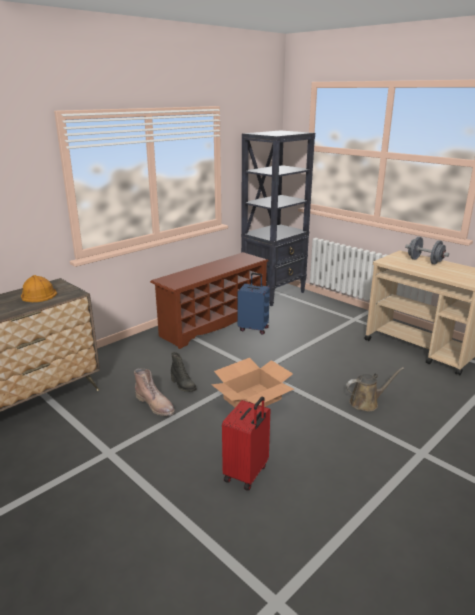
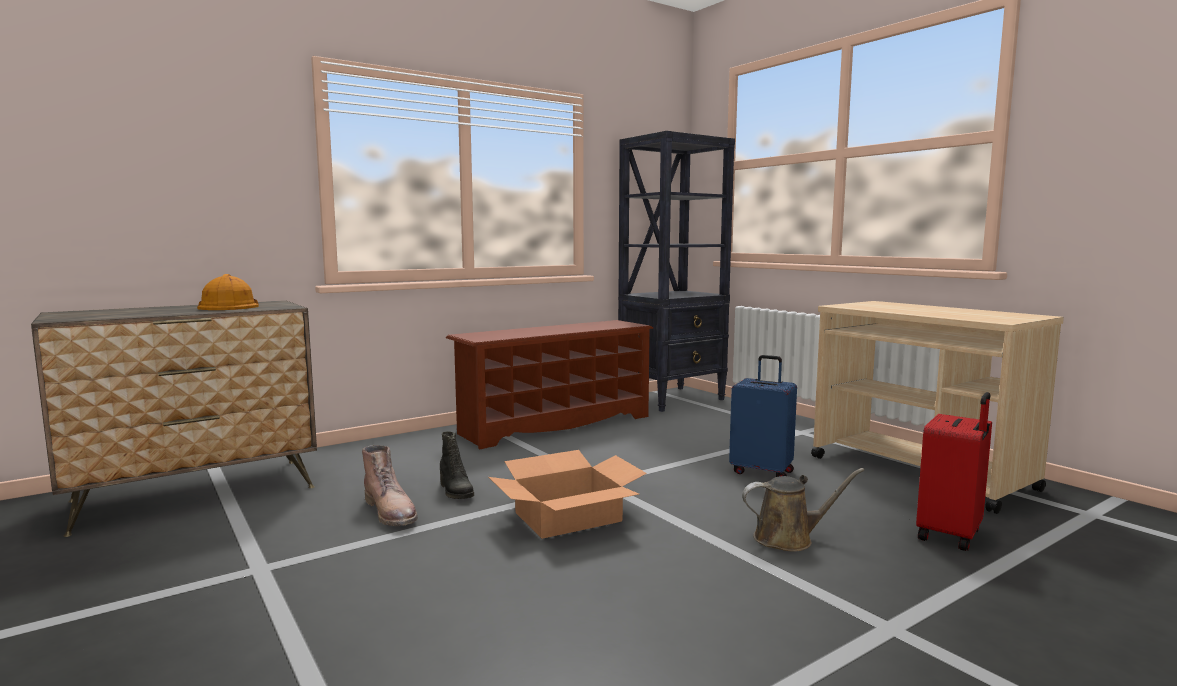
camera: 10 degrees right, 15 degrees down
(247, 473) = (494, 625): red suitcase -> red suitcase (951, 535)
(253, 329) = (618, 434): blue suitcase -> blue suitcase (762, 471)
(424, 261) = (915, 307): grey dumbbell -> none

